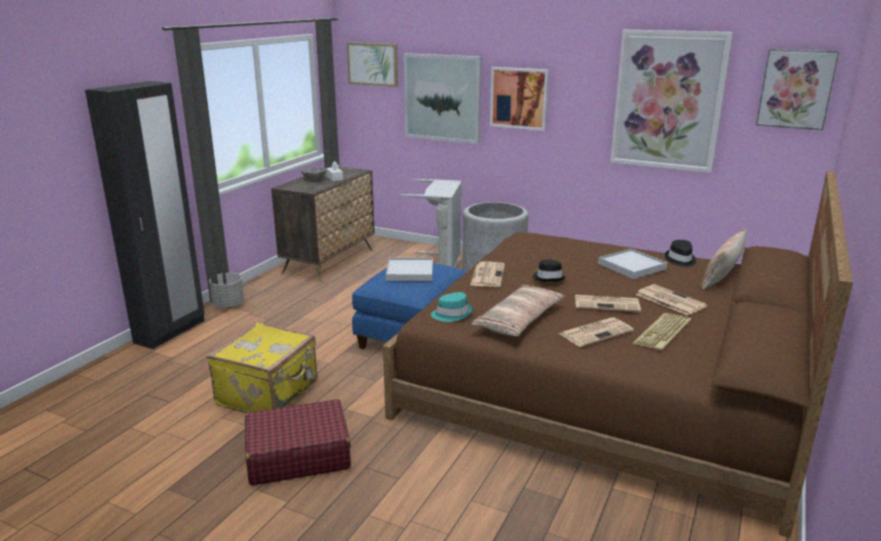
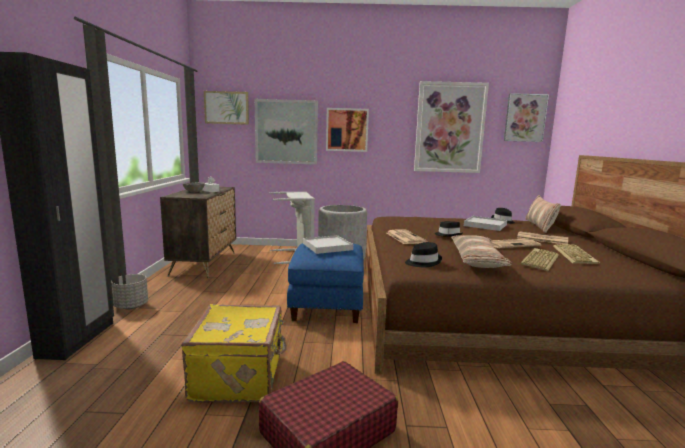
camera: 25 degrees left, 10 degrees down
(452, 314) = (422, 262): turquoise hat -> black hat
(596, 332) = (539, 260): newspaper -> keyboard

